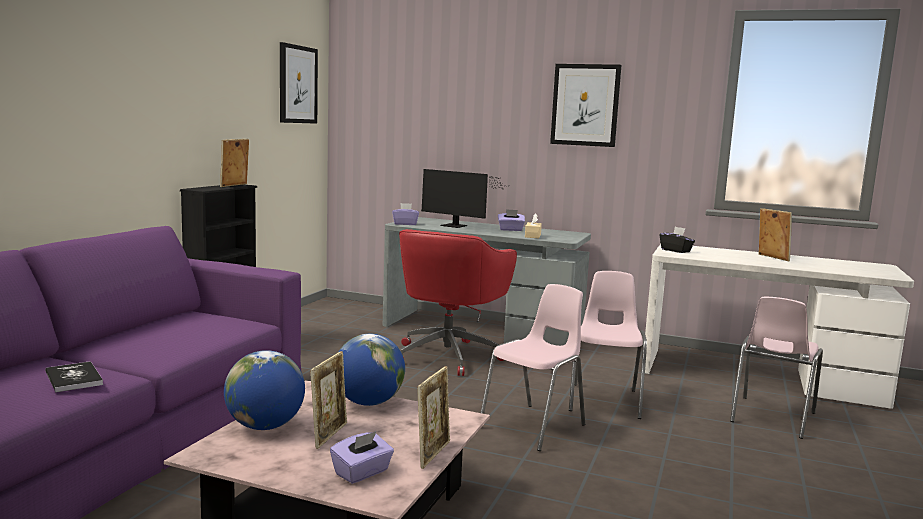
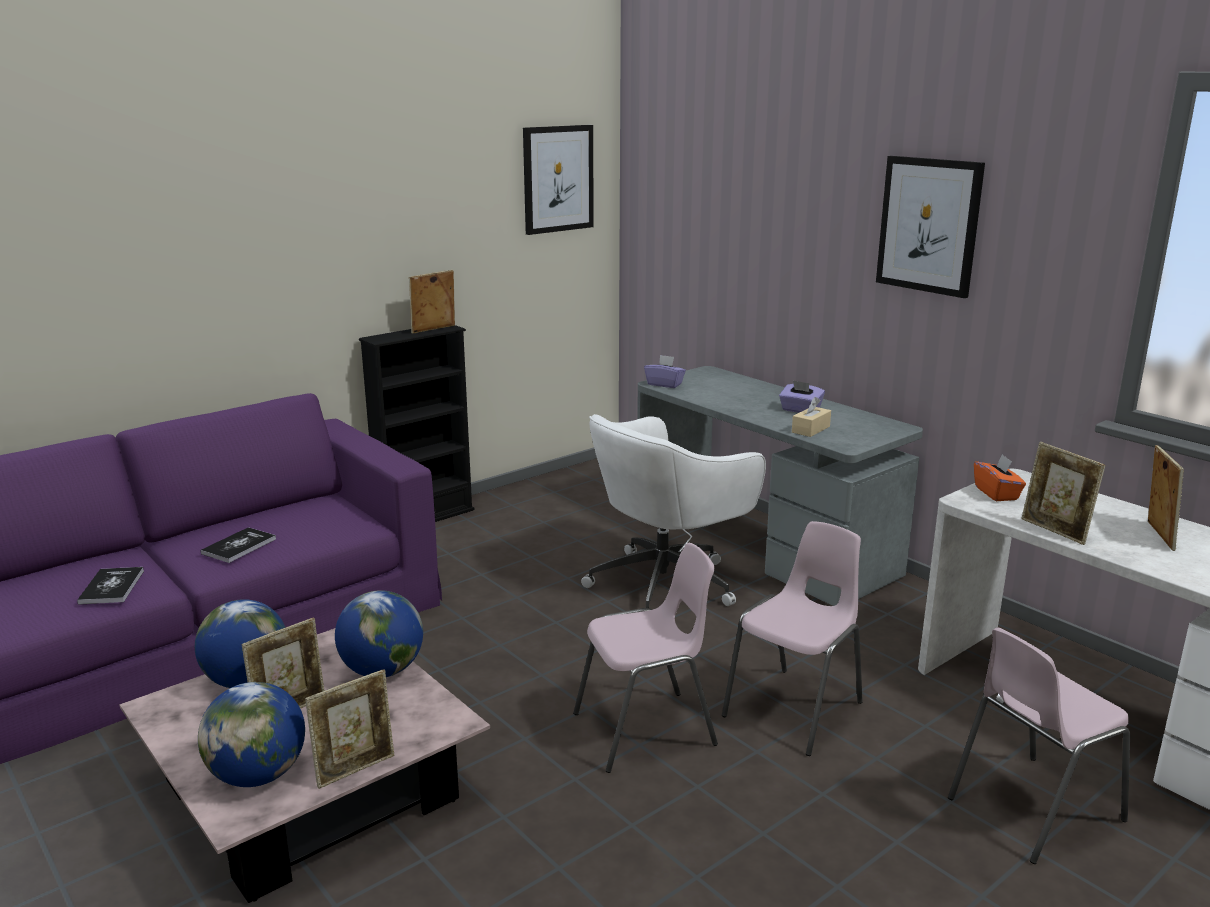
camera: 30 degrees right, 10 degrees up
(162, 342) = (239, 546): none -> book
(362, 473) = (258, 775): purple tissue box -> globe
(448, 355) = (666, 583): red office chair -> white office chair
(456, 226) = (731, 395): monitor -> none
(676, 250) = (996, 493): black tissue box -> orange tissue box
(729, 260) = (1055, 531): none -> picture frame

